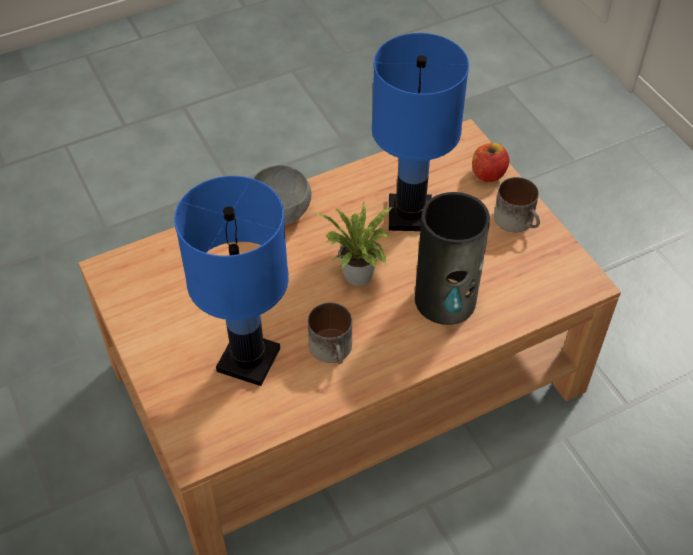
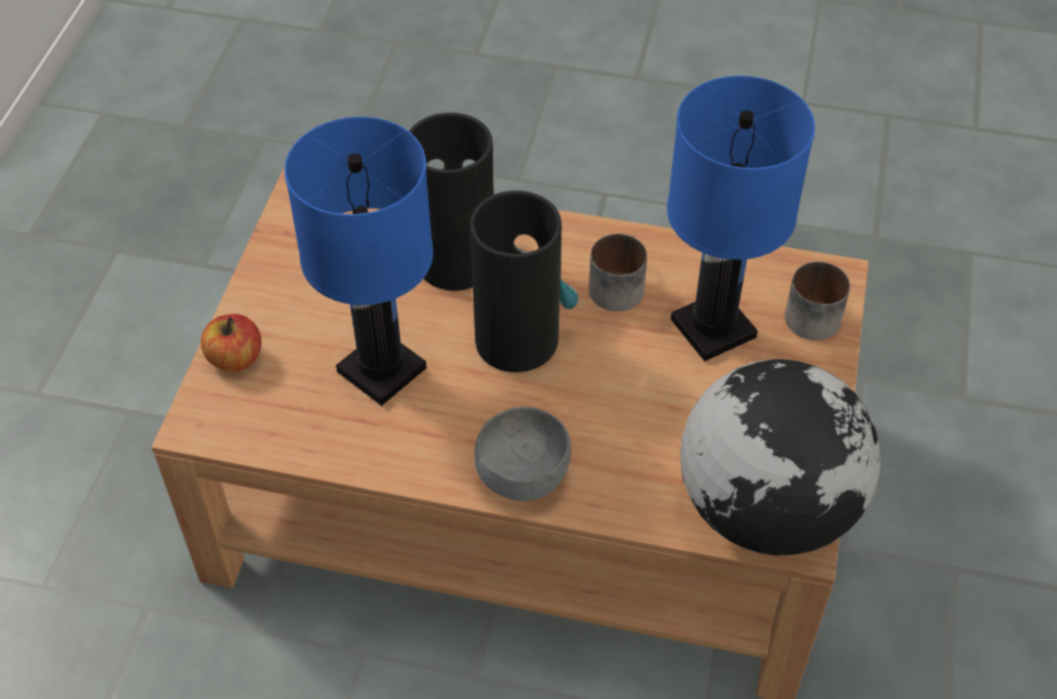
camera: 140 degrees left, 0 degrees up
(138, 275) = (767, 507): none -> globe
(357, 277) = (518, 338): potted plant -> vase
(518, 220) = (279, 286): mug -> mug (809, 312)

